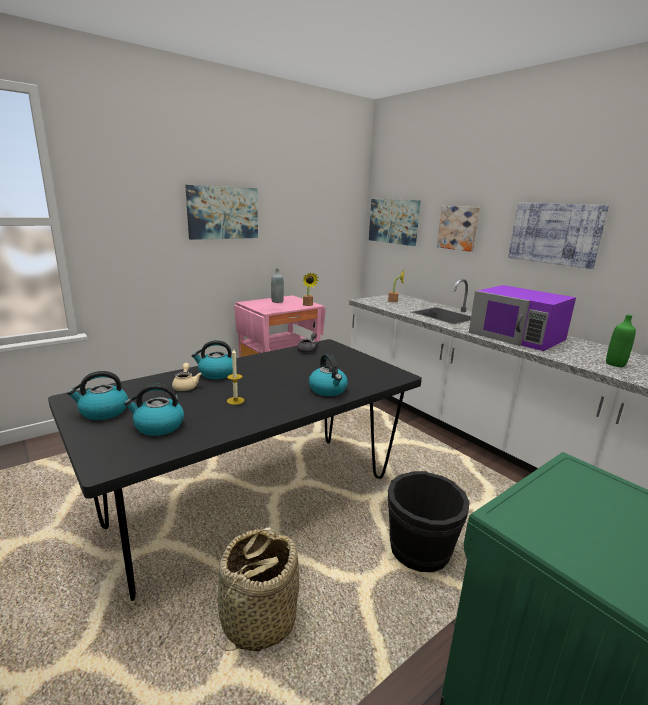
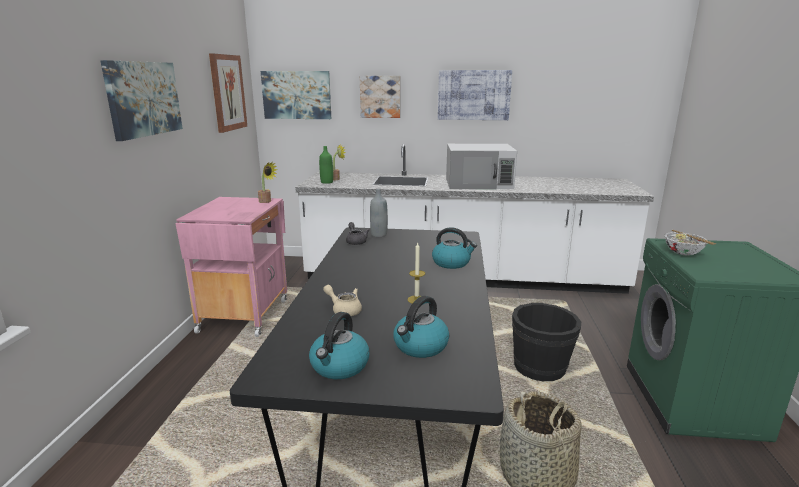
camera: 45 degrees left, 0 degrees up
(216, 374) = (339, 289): kettle -> none
(277, 301) = (224, 206): grey bottle -> grey bottle (379, 235)
(327, 215) = (227, 92): none -> picture
(517, 336) = (479, 183): purple microwave -> white microwave
(559, 485) = (683, 252): none -> bowl
(615, 364) = (557, 186): green bottle -> green bottle (327, 182)

